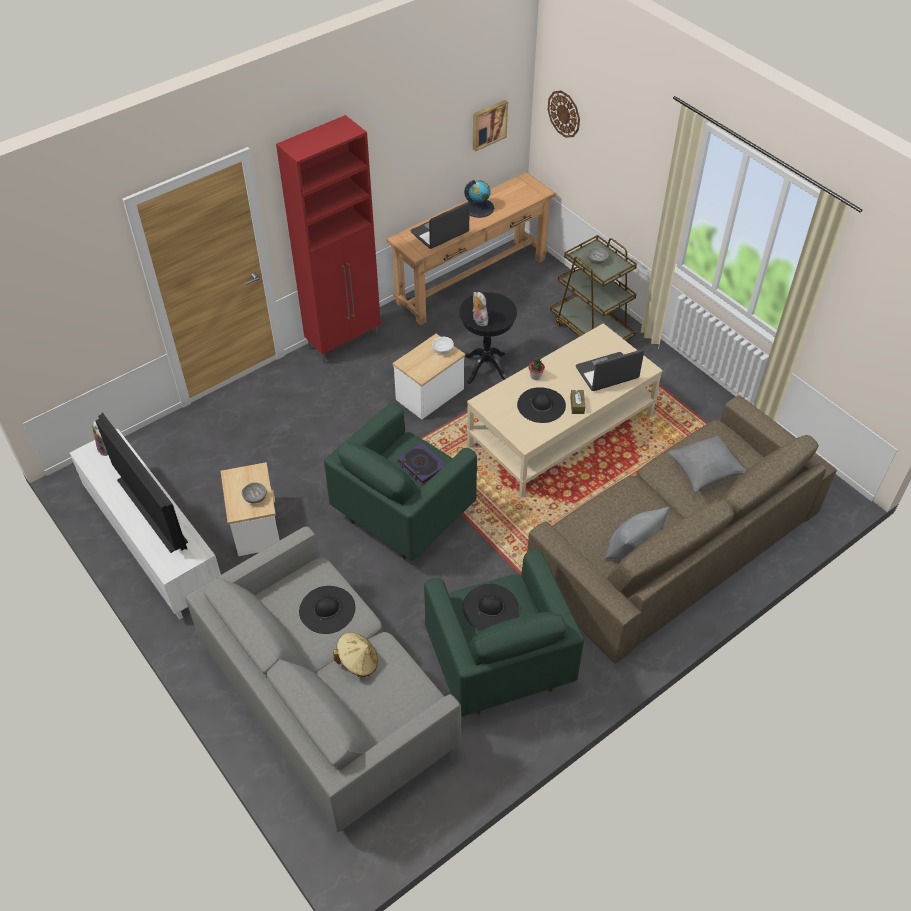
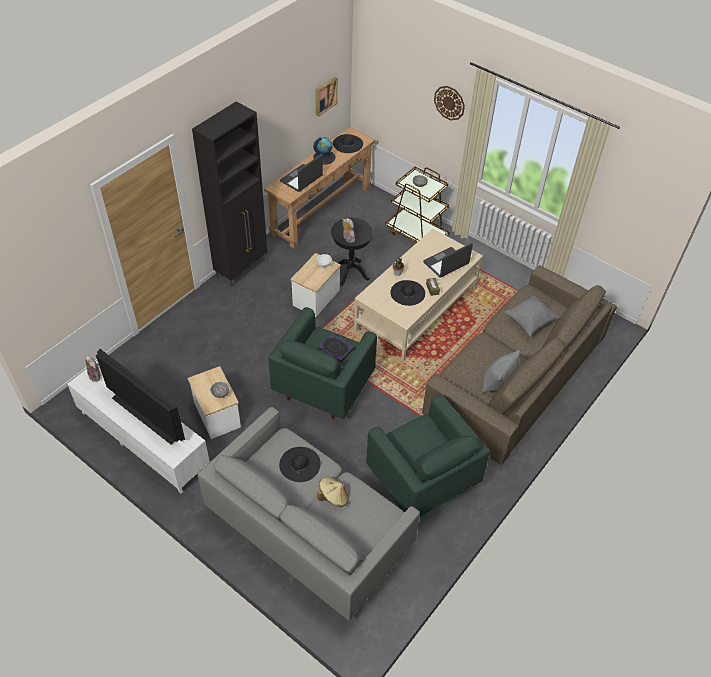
camera: 15 degrees left, 0 degrees up
(345, 342) = (242, 269): red cabinet -> black cabinet
(490, 607) = (415, 441): black hat -> black hat (347, 144)
(564, 113) = (379, 82): wall clock -> wall clock (449, 103)

